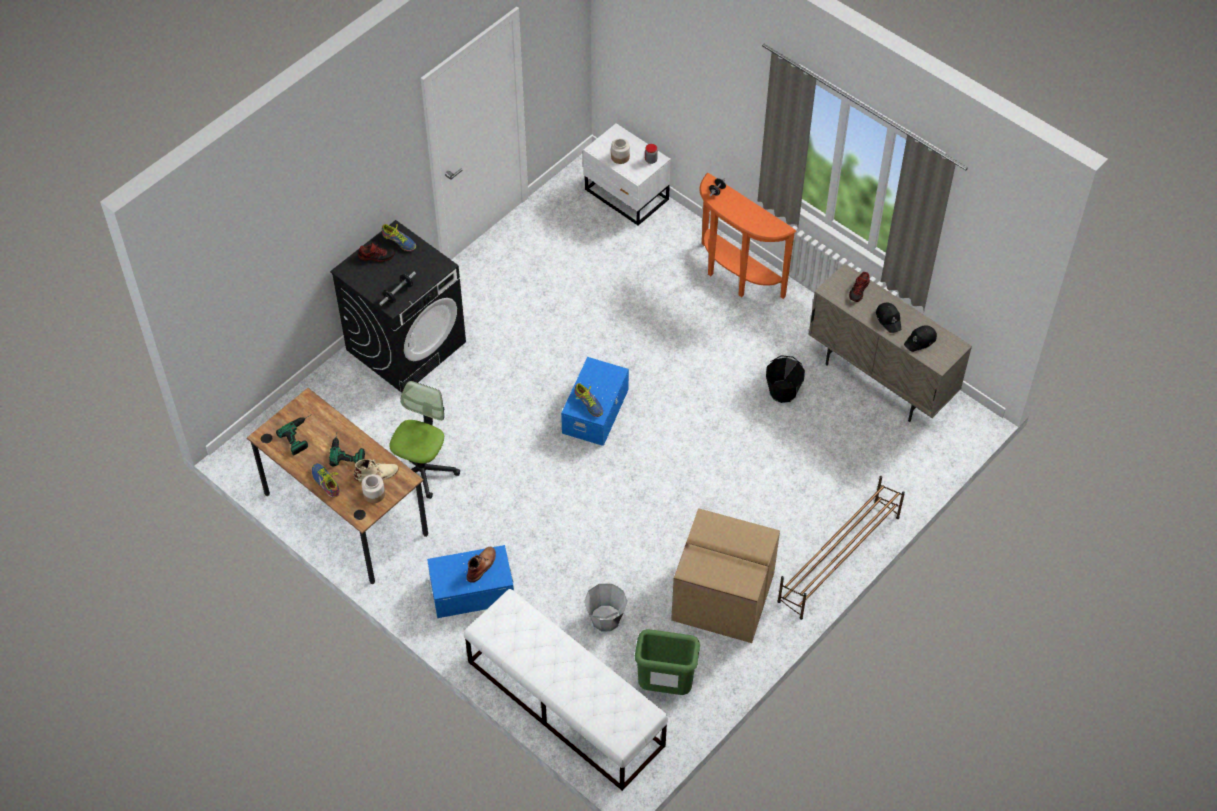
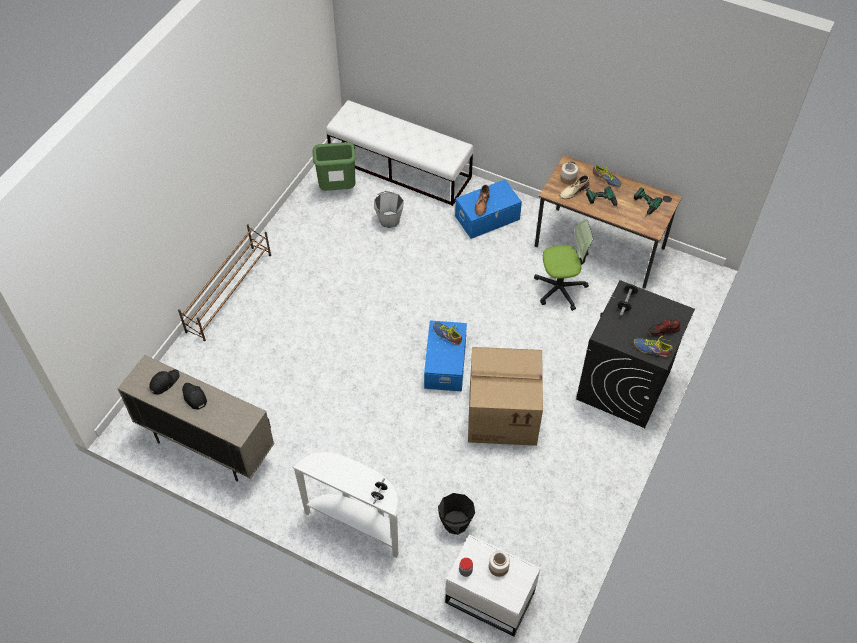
camera: 165 degrees right, 0 degrees up
(423, 470) = (560, 289): office chair -> office chair turned 105 degrees counterclockwise
(721, 597) = (311, 249): cardboard box -> cardboard box (503, 413)
(735, 277) = (357, 524): orange console table -> white console table
(783, 392) = (292, 416): black bucket -> black bucket (455, 523)
(859, 291) = (224, 420): shoe -> none

